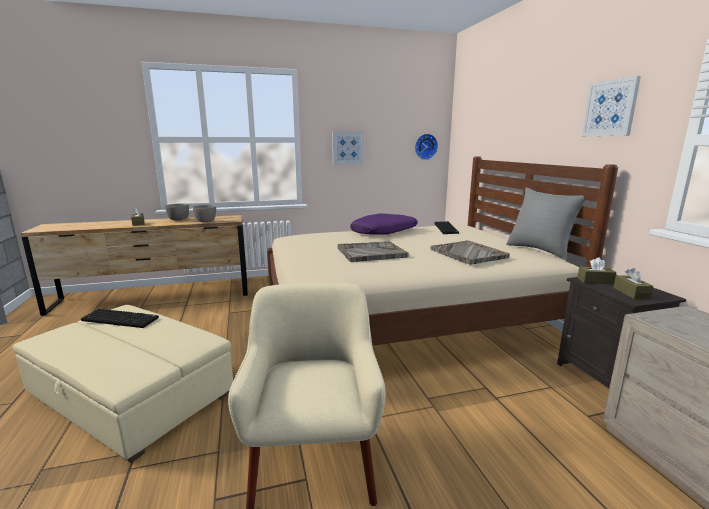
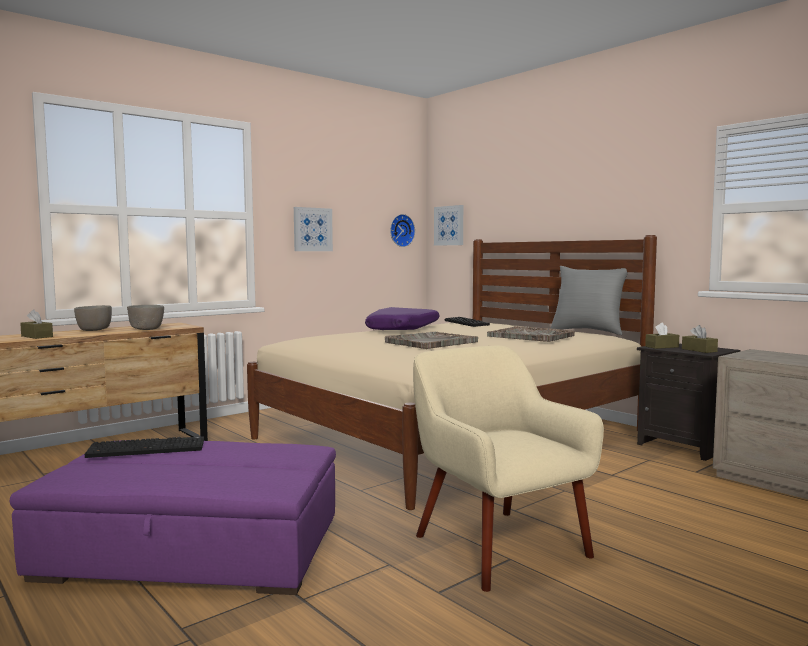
camera: 25 degrees left, 10 degrees down
(130, 394) = (192, 550): beige ottoman -> purple ottoman
(610, 108) = (638, 183): picture -> picture (449, 225)

